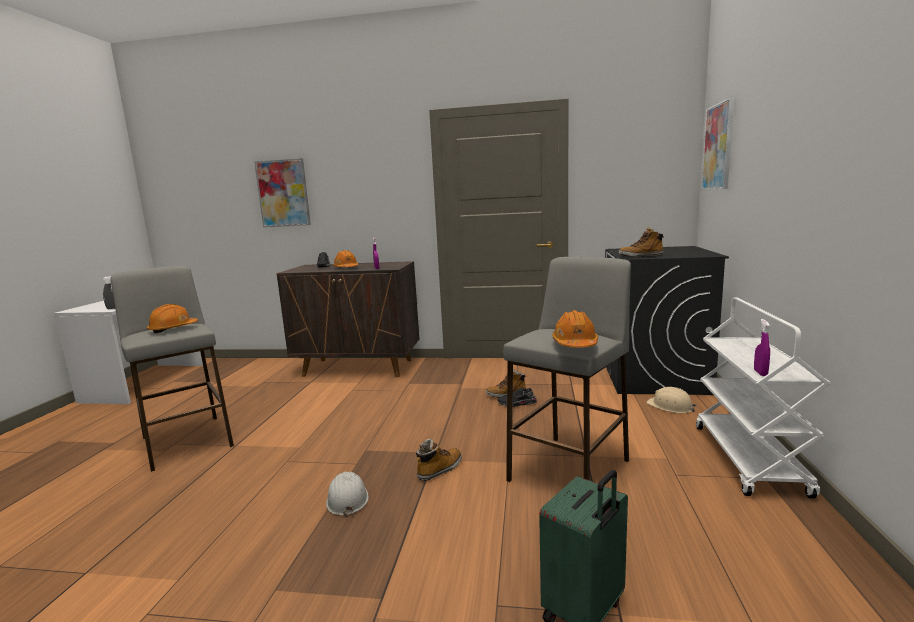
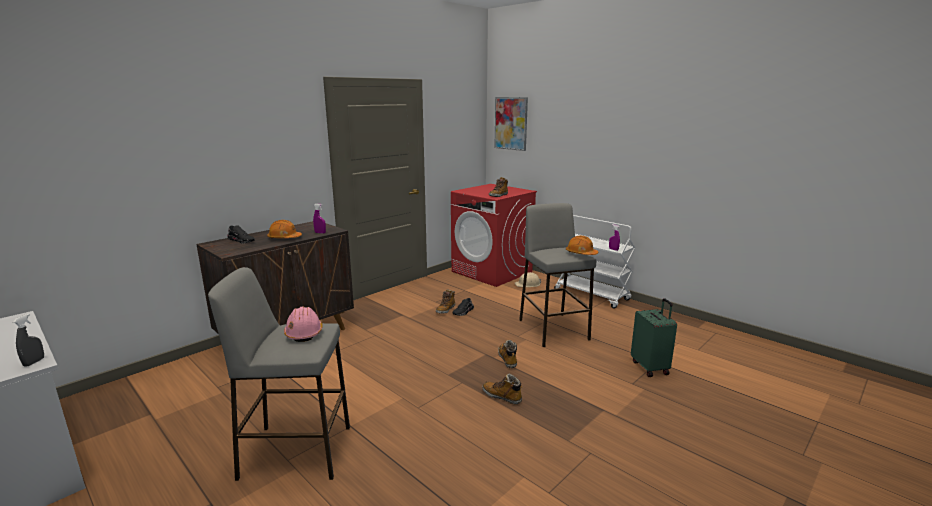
camera: 55 degrees left, 5 degrees up
(173, 329) = (304, 333): orange hard hat -> pink hard hat
(283, 193) = (160, 161): picture -> none
(347, 499) = (502, 396): white hard hat -> boot
(654, 377) = (492, 272): black washing machine -> red washing machine

